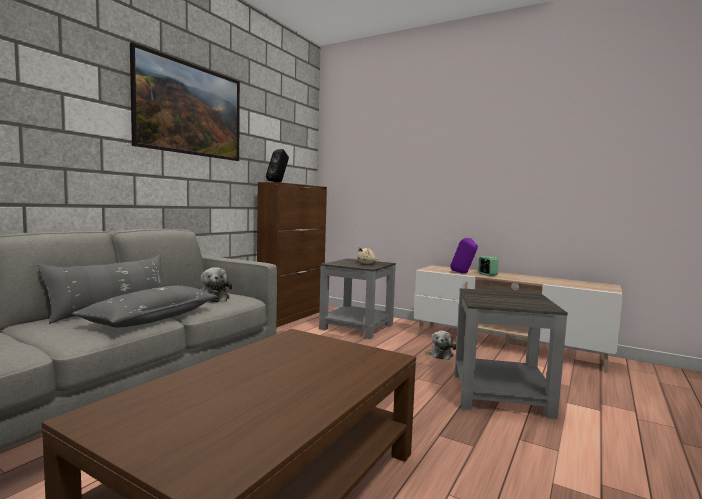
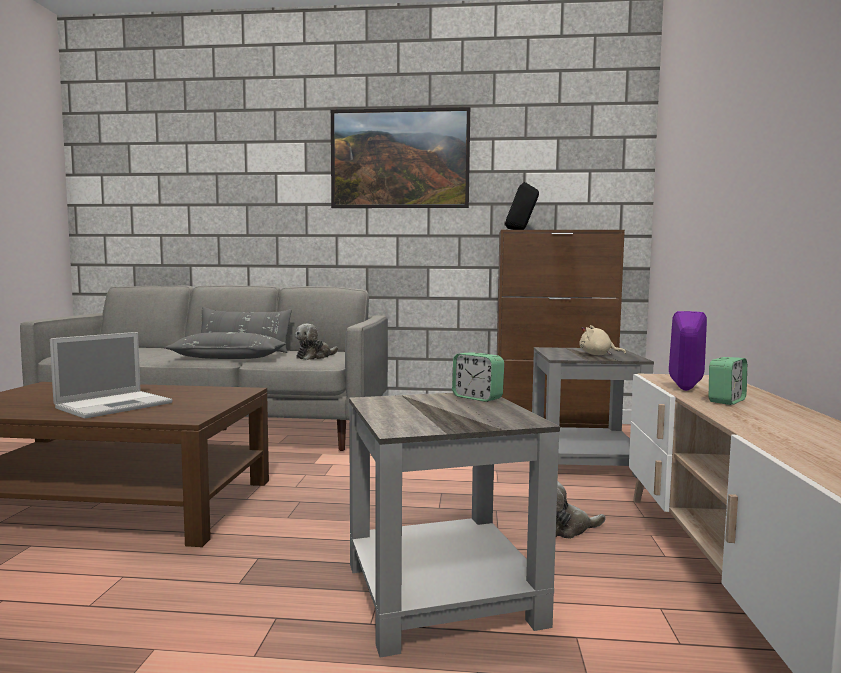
camera: 65 degrees right, 0 degrees up
(305, 378) = (116, 405): none -> laptop
(479, 291) = (477, 398): none -> alarm clock

